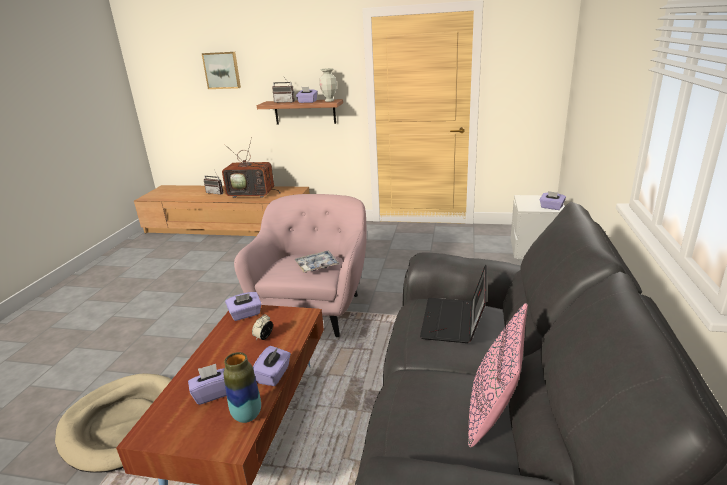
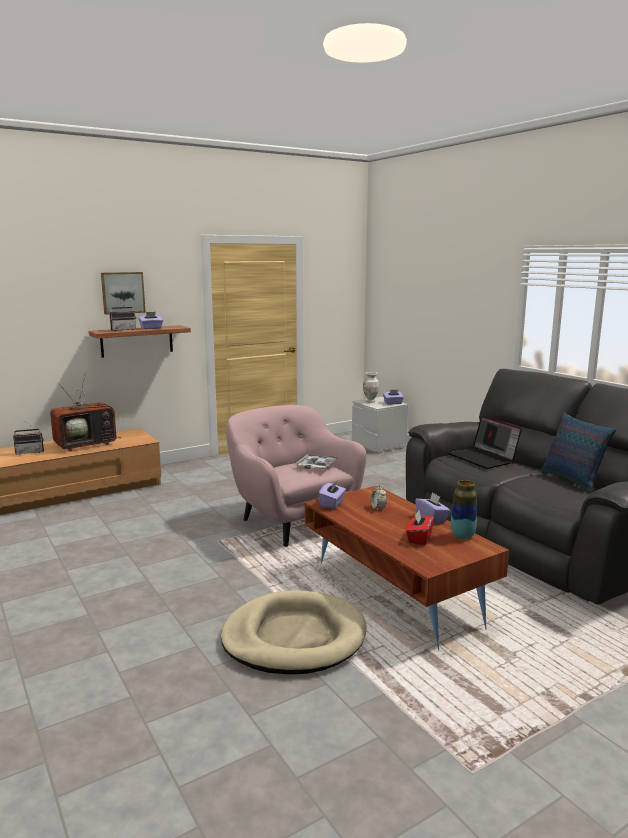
camera: 45 degrees left, 10 degrees down
(213, 393) = (419, 538): purple tissue box -> red tissue box
(222, 70) = (30, 294): picture -> picture (122, 292)
(329, 101) = (173, 326): vase -> vase (370, 401)
(493, 411) = (572, 481): pink pillow -> blue pillow

